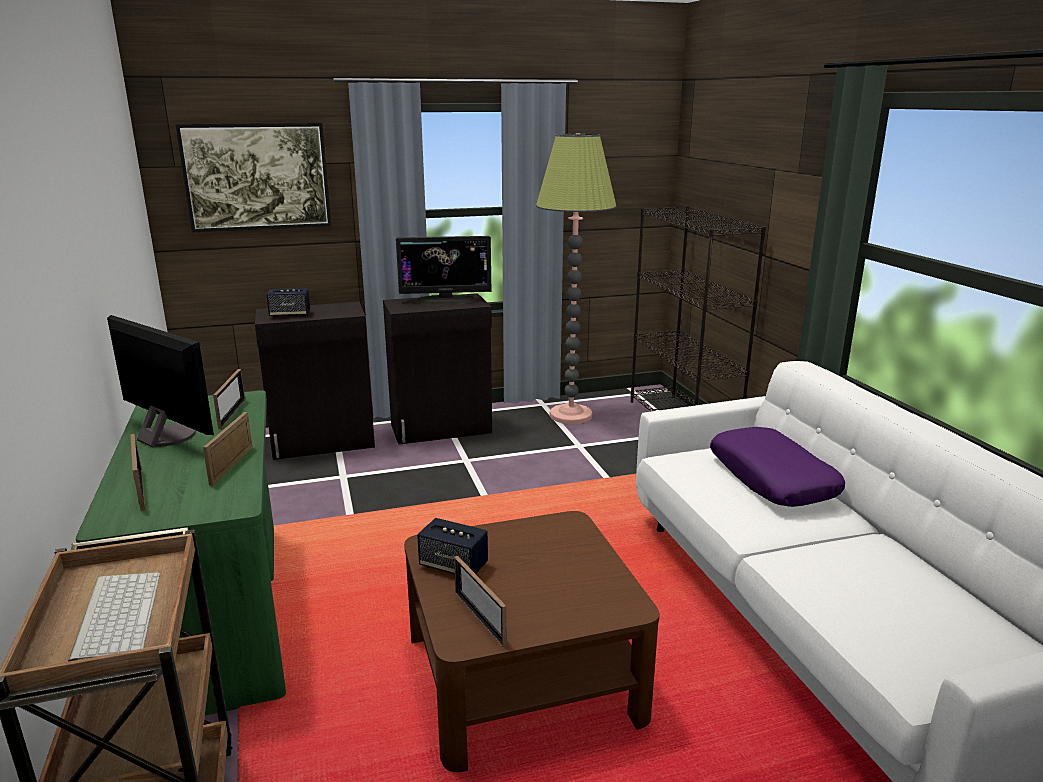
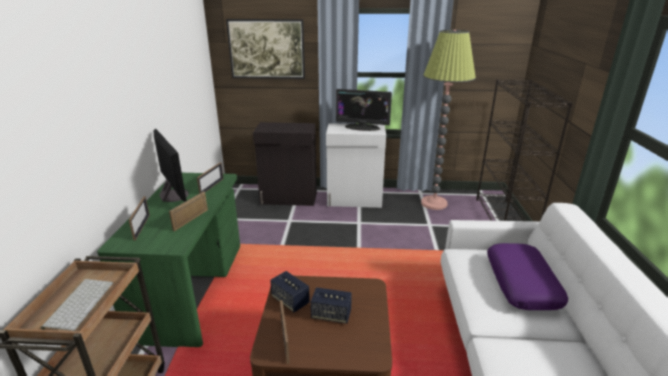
camera: 20 degrees right, 5 degrees up
(290, 315) = (273, 128): speaker -> speaker (331, 315)
(442, 429) = (354, 200): black cabinet -> white cabinet

